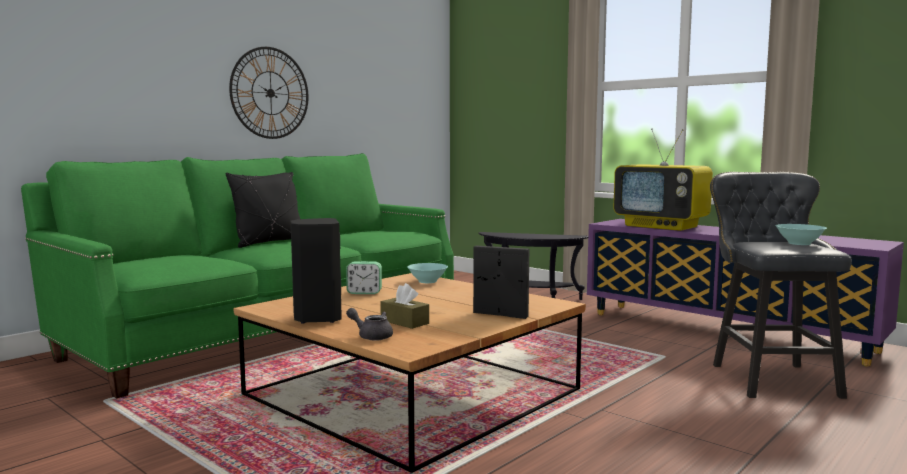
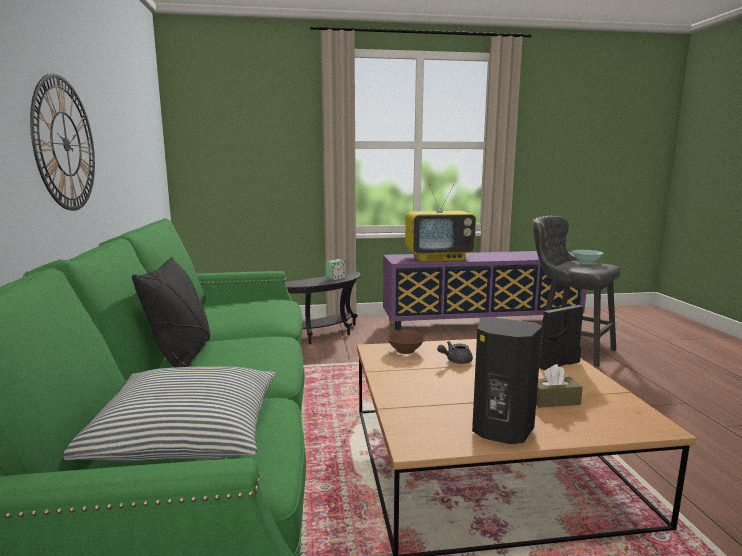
camera: 50 degrees left, 5 degrees up
(171, 259) = (186, 432): none -> pillow
(364, 292) = (414, 383): alarm clock -> alarm clock (336, 278)
(371, 336) = (597, 427): grey teapot -> grey teapot (455, 361)
(427, 281) = (405, 351): turquoise bowl -> brown bowl

